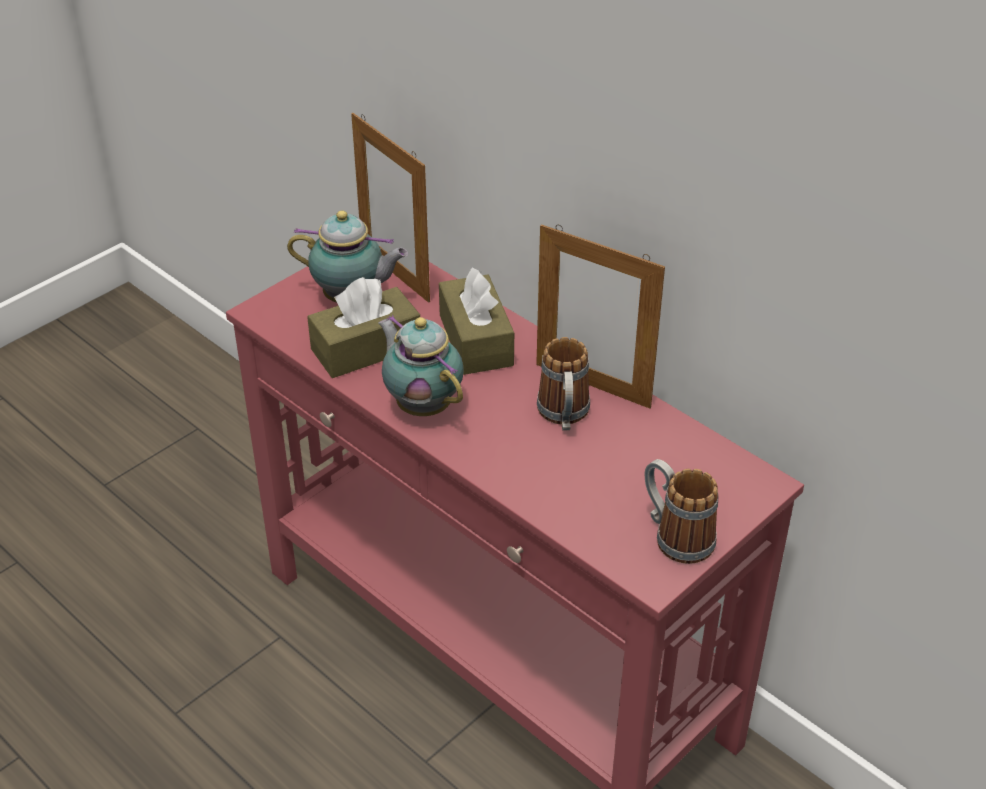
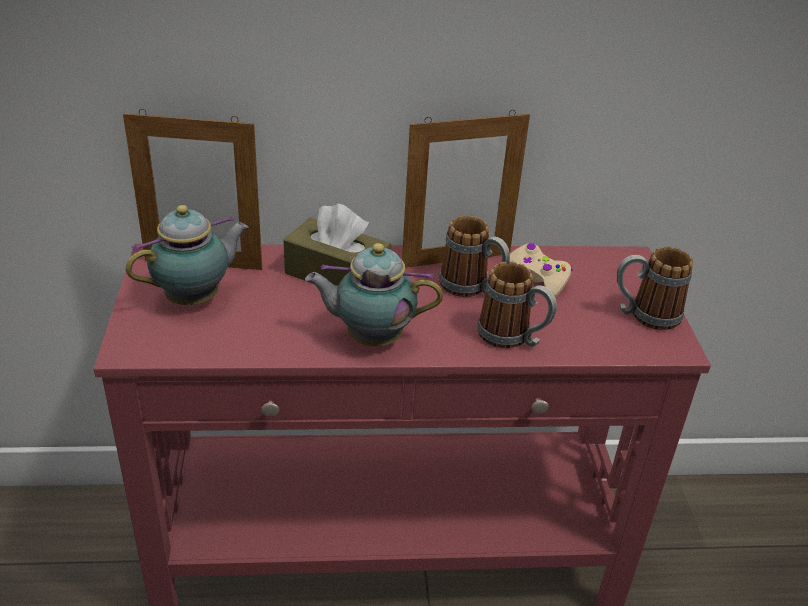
camera: 50 degrees left, 5 degrees down
(366, 348) = (265, 326): brown tissue box -> none
(526, 477) = (513, 339): none -> mug
(638, 443) = (537, 277): none -> beige game controller

